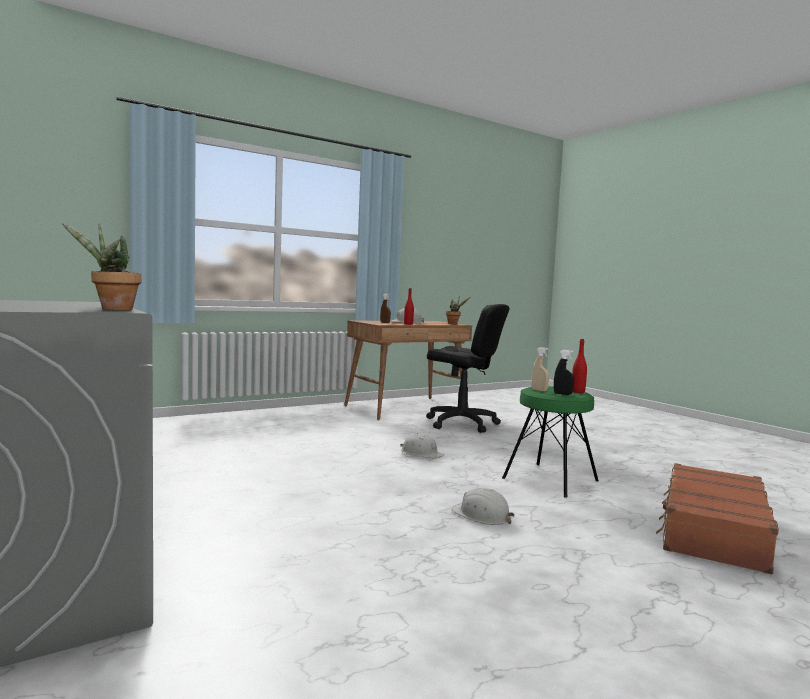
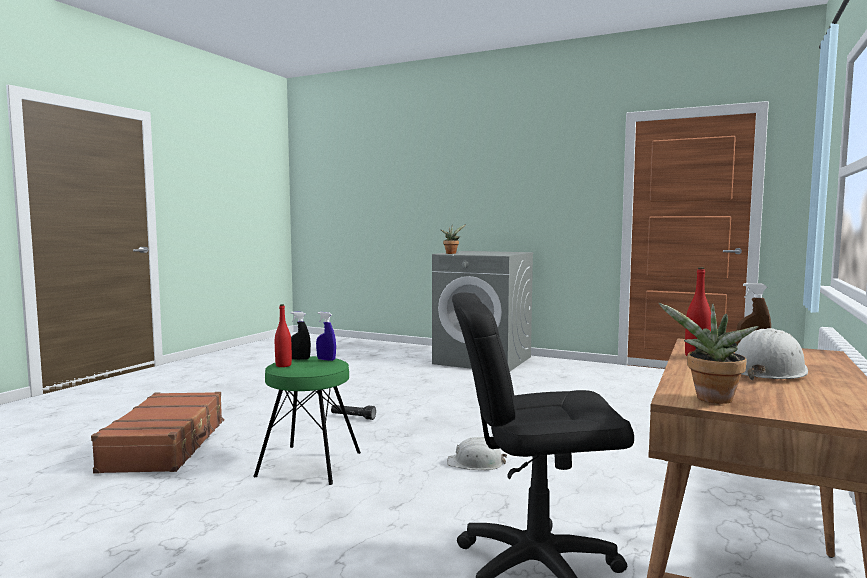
camera: 150 degrees right, 0 degrees up
(482, 515) = (353, 417): white hard hat -> black flashlight
(539, 390) = (326, 359): beige spray bottle -> blue spray bottle

